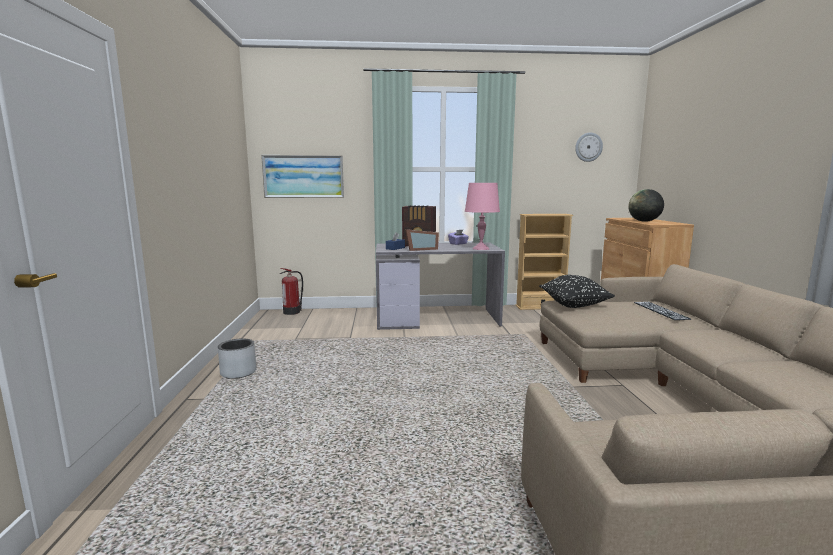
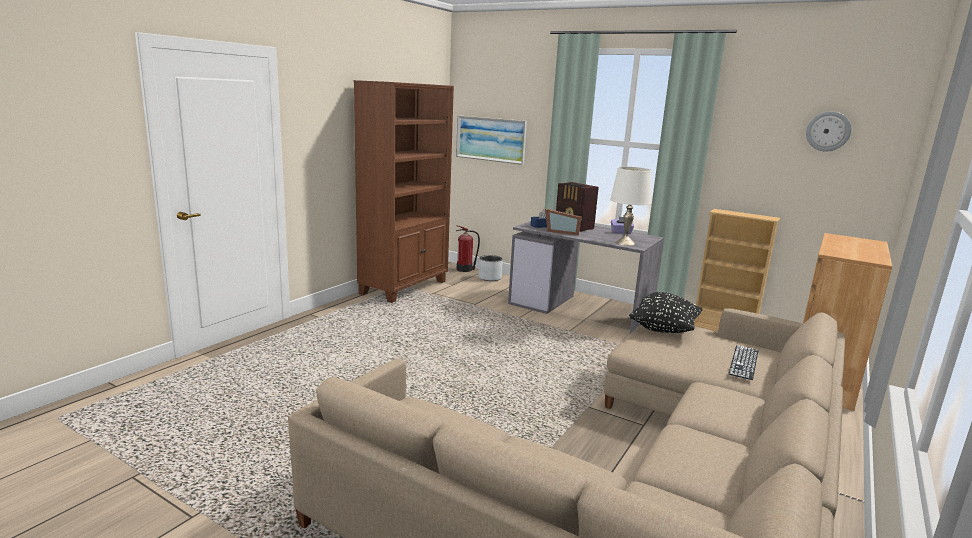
camera: 35 degrees right, 5 degrees up
(238, 372) = (360, 306): grey planter -> grey planter (490, 278)
(258, 341) = (405, 287): none -> brown bookcase
(481, 248) = (625, 243): pink table lamp -> white table lamp
(644, 221) = (842, 248): globe -> none

